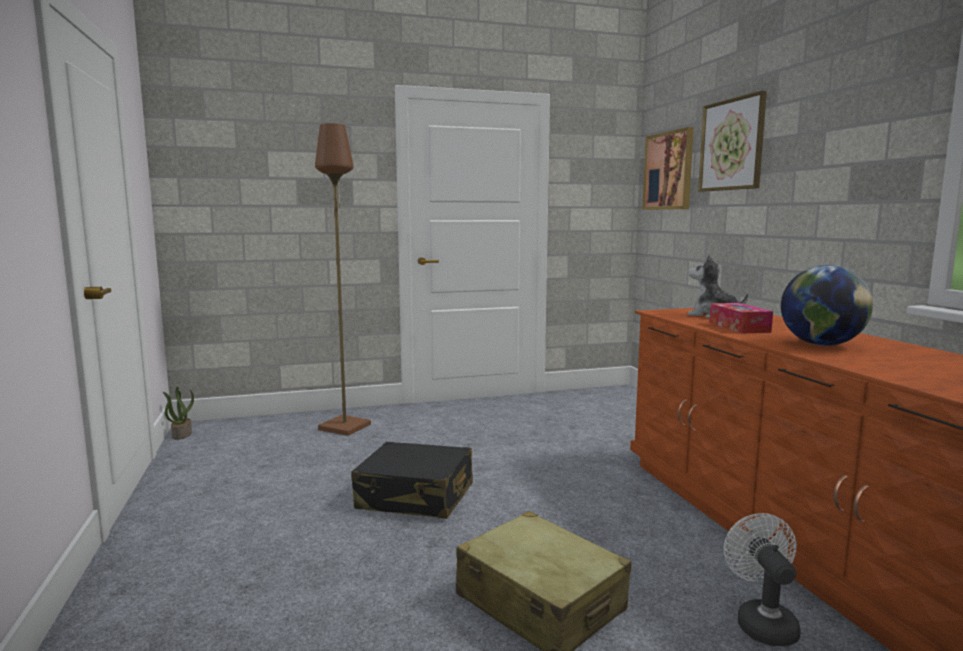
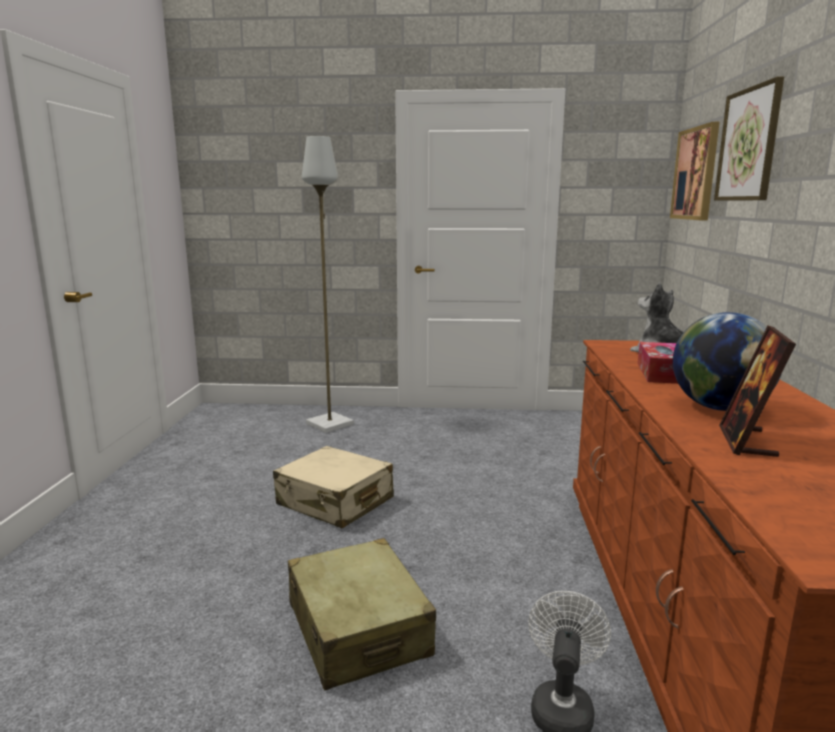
camera: 20 degrees right, 5 degrees up
(181, 435) = (199, 414): potted plant -> none
(346, 427) = (330, 424): brown floor lamp -> grey floor lamp
(415, 497) = (335, 502): black suitcase -> beige suitcase
(879, 362) = (747, 442): none -> picture frame

